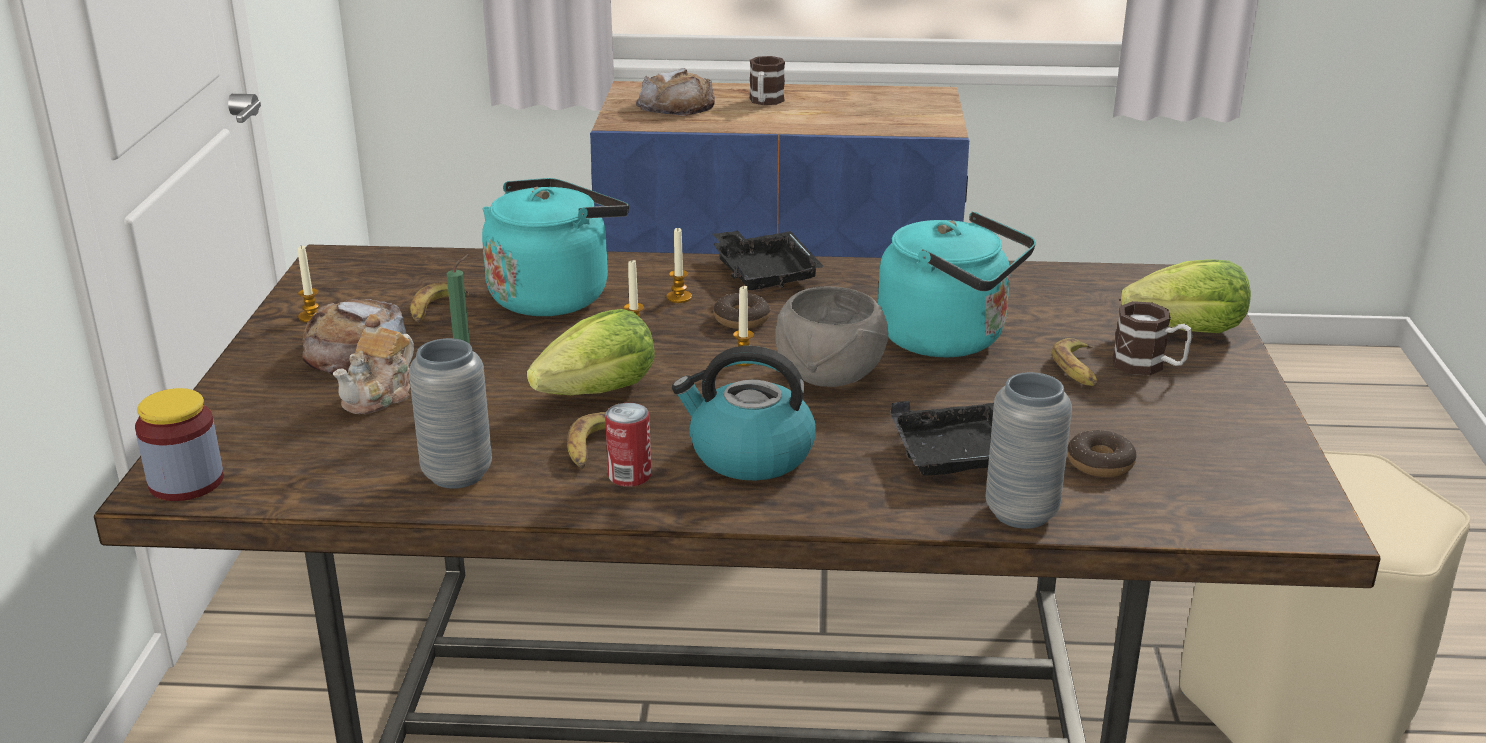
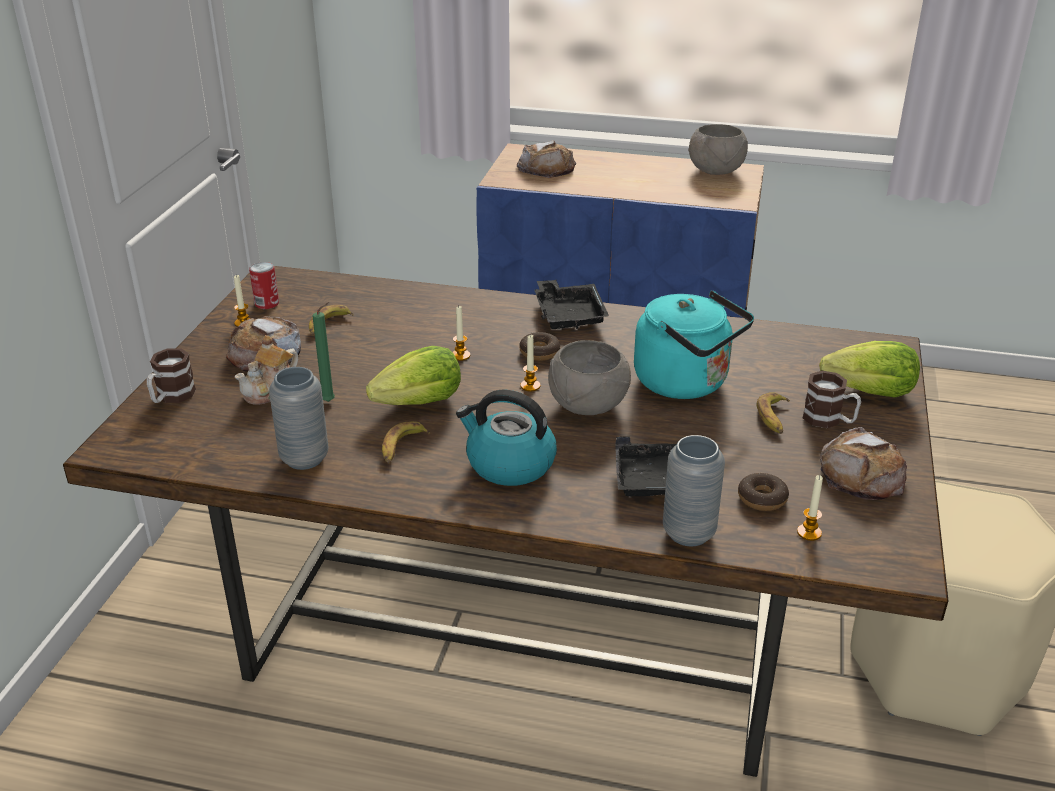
camera: 10 degrees right, 5 degrees up
(186, 482) = (127, 445): jar -> none
(554, 295) = (413, 320): turquoise kettle -> none
(629, 476) = (420, 472): can -> can (267, 303)
(679, 297) = (501, 330): candle -> candle (809, 533)
(765, 102) = (613, 169): mug -> mug (171, 397)
(900, 96) = (717, 171): none -> grey bowl
(1214, 423) = (861, 474): none -> bread

